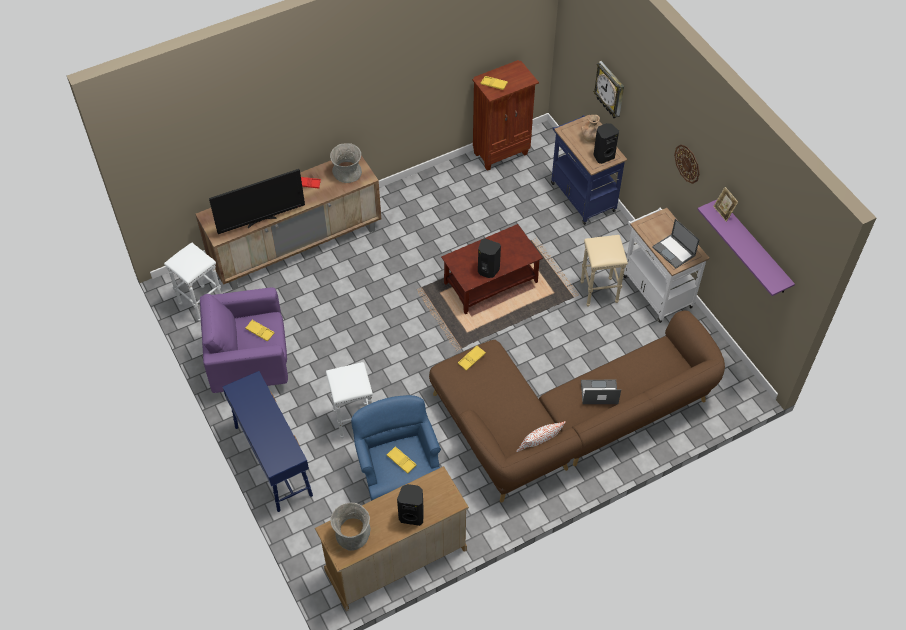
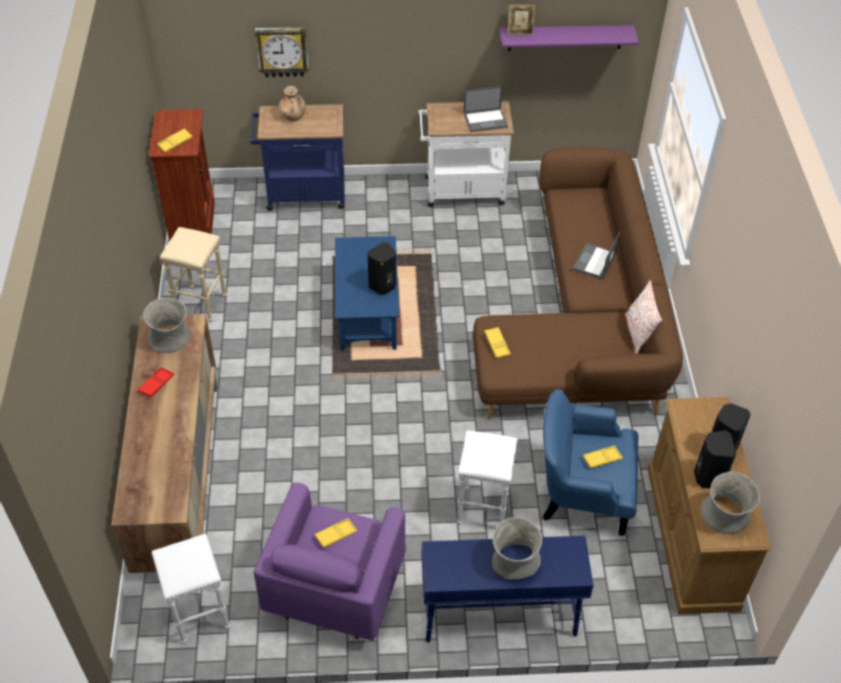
camera: 65 degrees left, 5 degrees down
(261, 220) = (181, 453): television -> none
(267, 426) = (514, 561): none -> grey vase
(490, 283) = (367, 312): brown coffee table -> blue coffee table
(598, 291) = (435, 232): beige stool -> beige stool (200, 304)
(603, 156) = (325, 118): black speaker -> black speaker (708, 477)
(687, 163) = (439, 31): wall clock -> none

